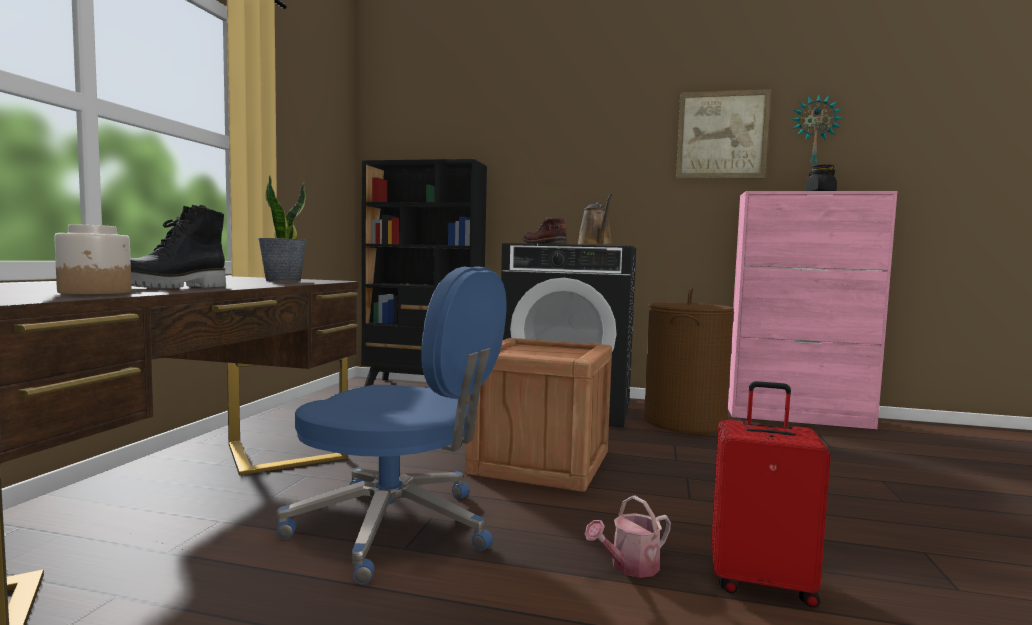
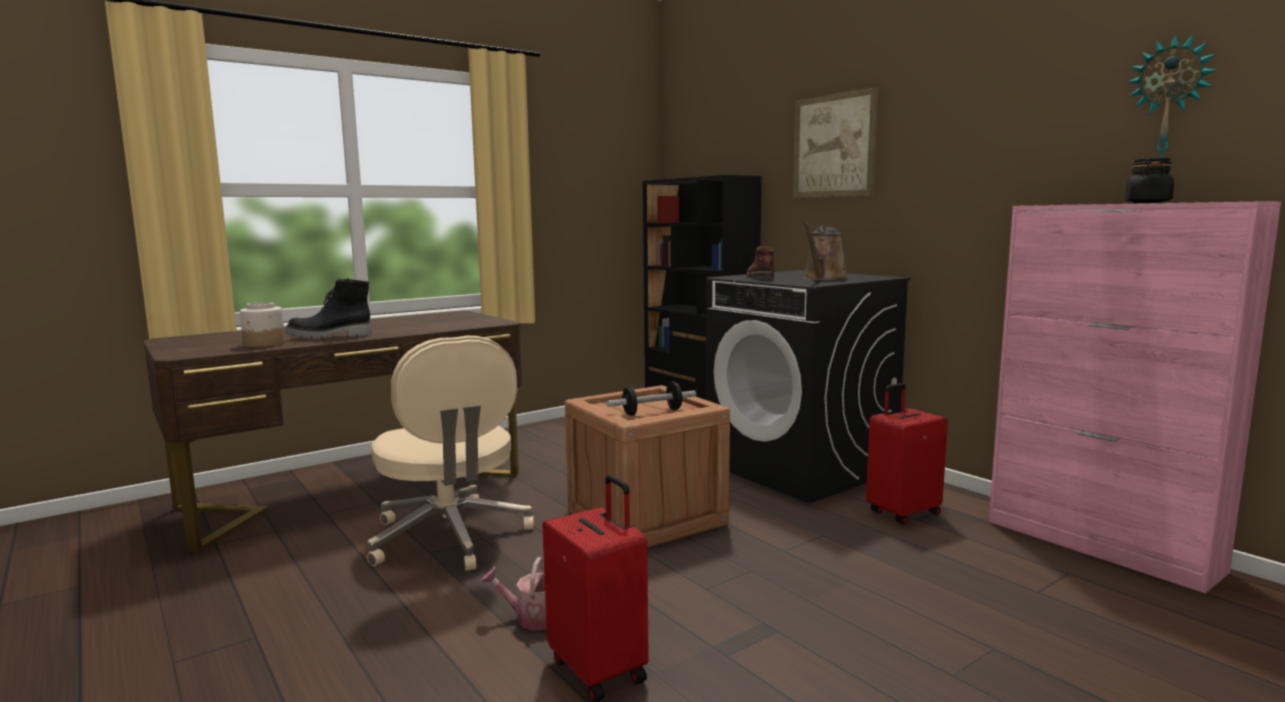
camera: 40 degrees right, 5 degrees up
(283, 281) = (457, 323): potted plant -> none
(396, 528) = (450, 538): blue office chair -> beige office chair
(561, 354) = (652, 412): none -> dumbbell
(683, 421) = (902, 513): brown laundry basket -> red suitcase
(722, 135) = (1025, 116): picture -> picture (834, 146)

